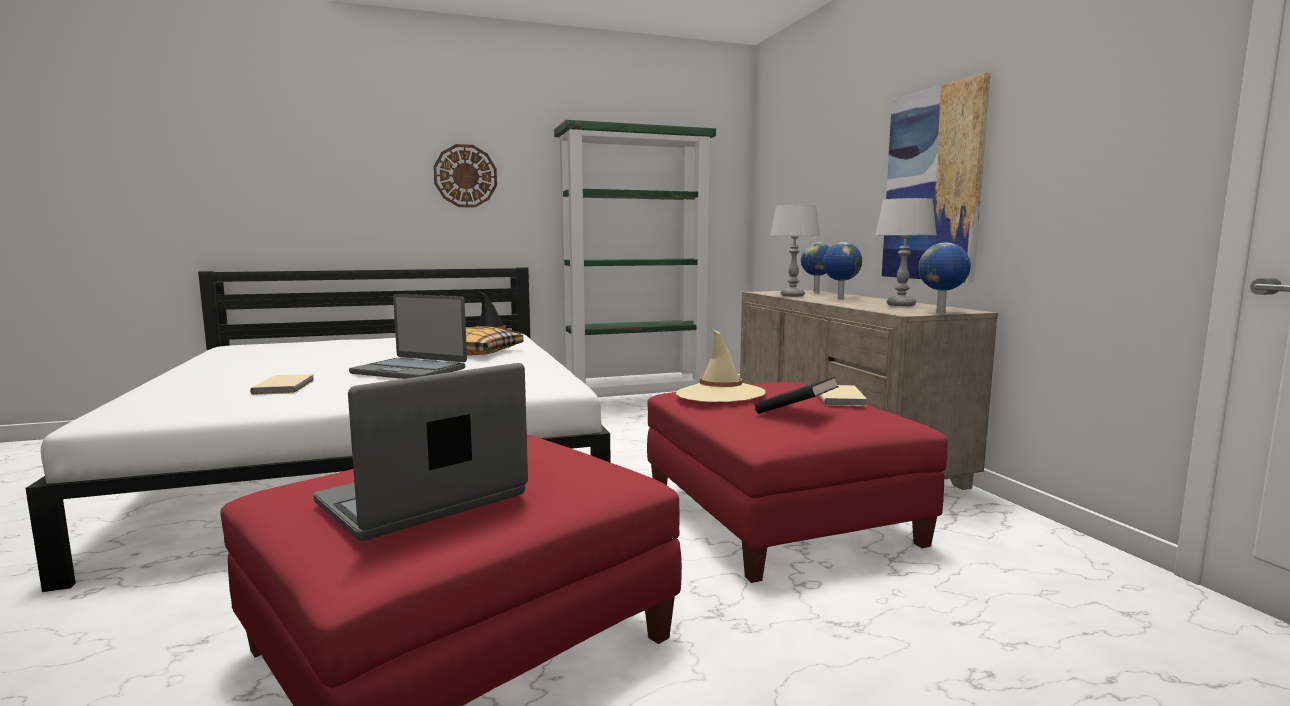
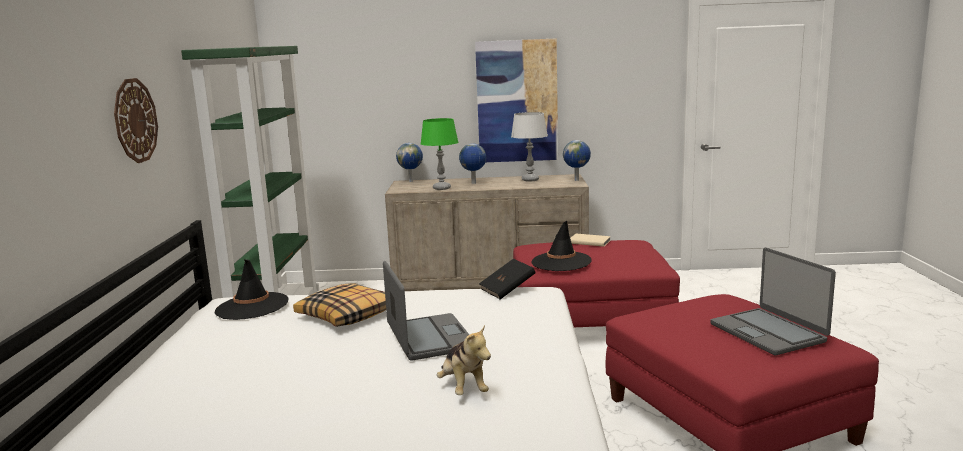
camera: 70 degrees left, 5 degrees up
(286, 387) = (463, 388): beige book -> plush toy
(410, 370) = (429, 338): laptop -> laptop turned 60 degrees counterclockwise
(720, 394) = (561, 262): beige hat -> black hat
(792, 295) = (441, 188): grey table lamp -> green table lamp
(795, 413) = (621, 253): black book -> black book (507, 290)

